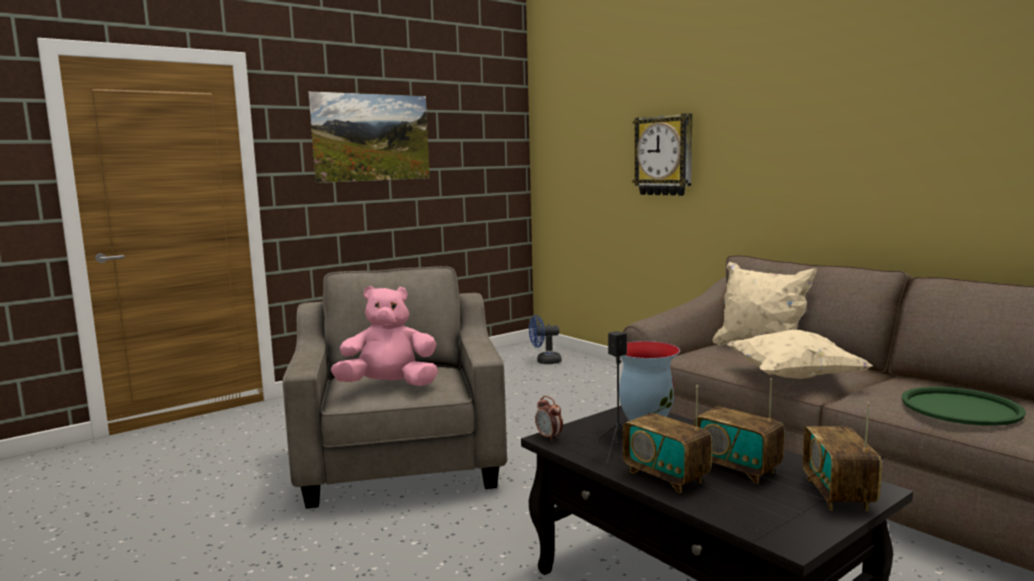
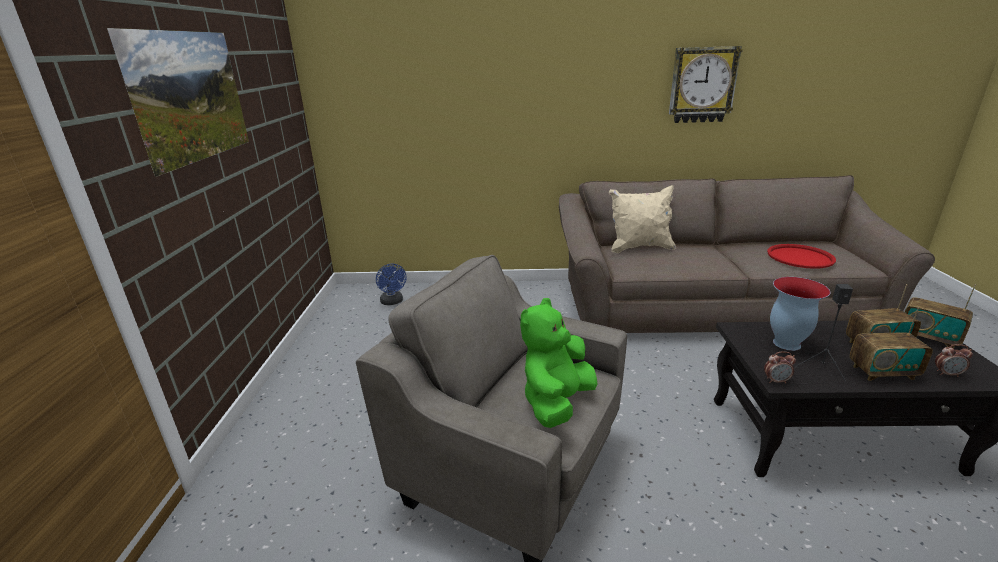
camera: 50 degrees left, 15 degrees up
(389, 386) = (556, 402): pink plush toy -> green plush toy
(544, 361) = (393, 302): blue fan -> blue fan turned 60 degrees counterclockwise
(664, 155) = (489, 99): wall clock -> wall clock (702, 85)
(737, 510) = (947, 374): none -> alarm clock
(793, 377) = (706, 264): beige pillow -> none
(961, 408) = (800, 257): green tray -> red tray

